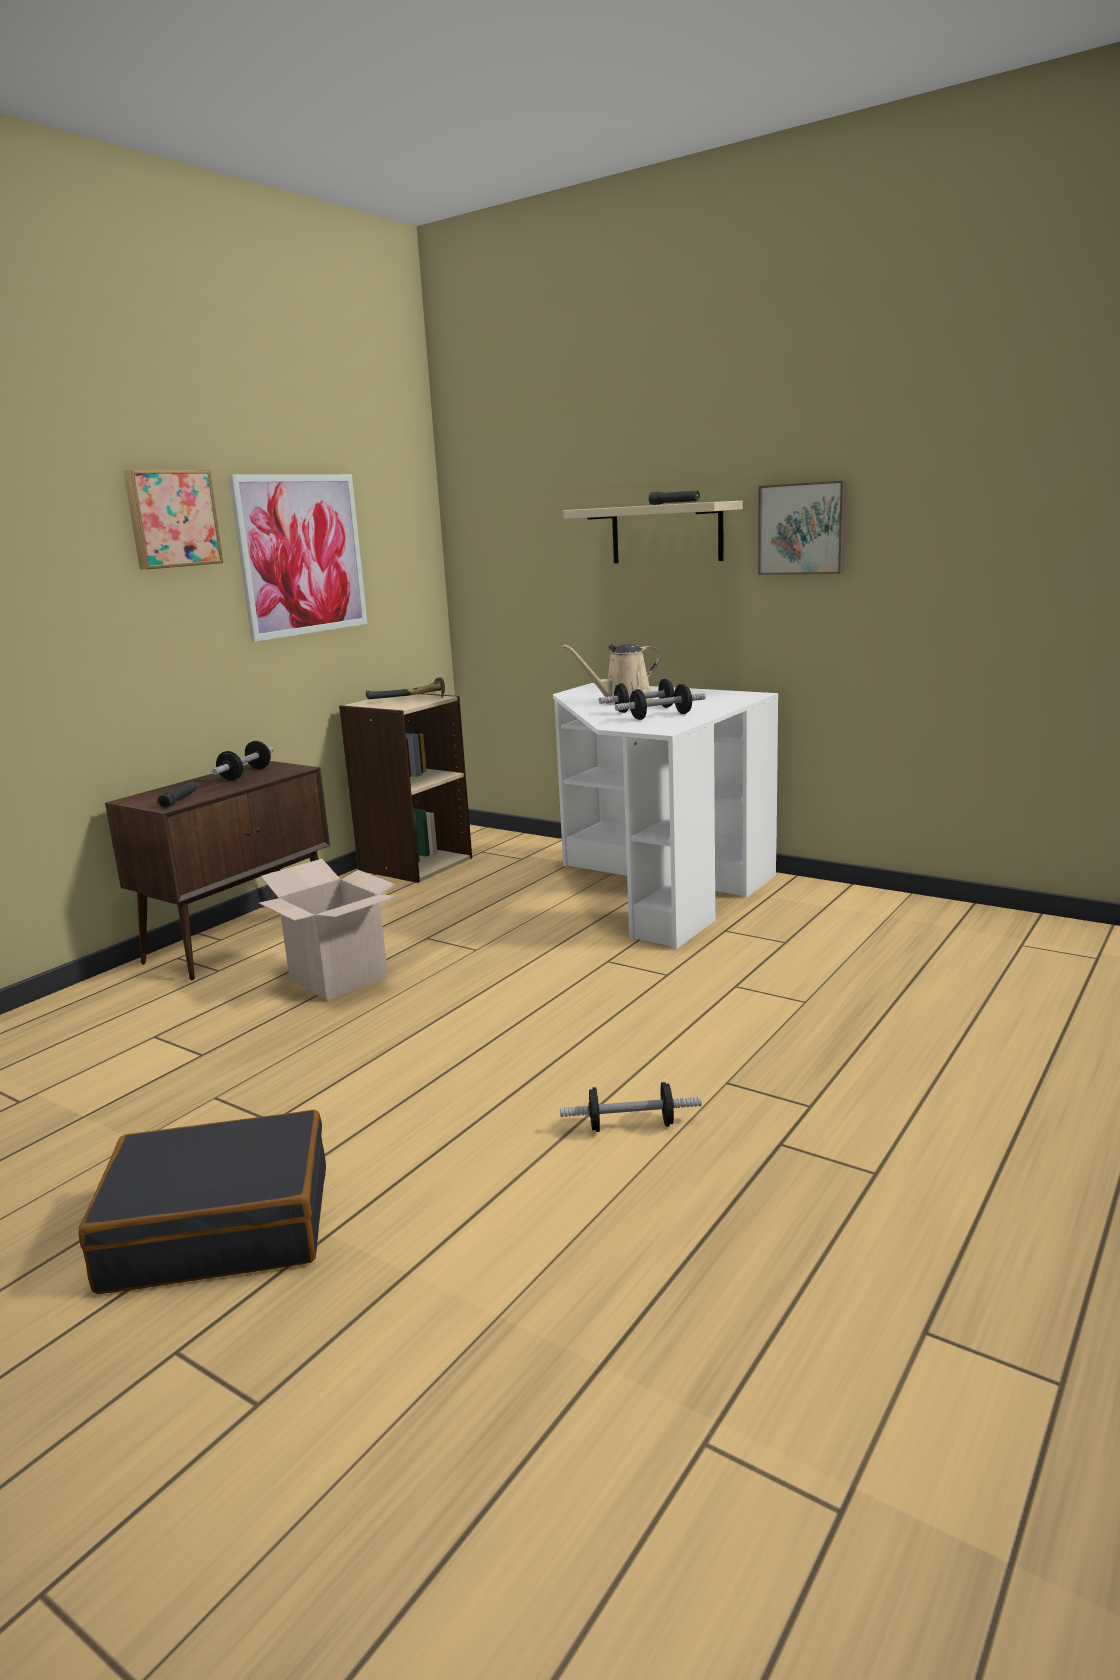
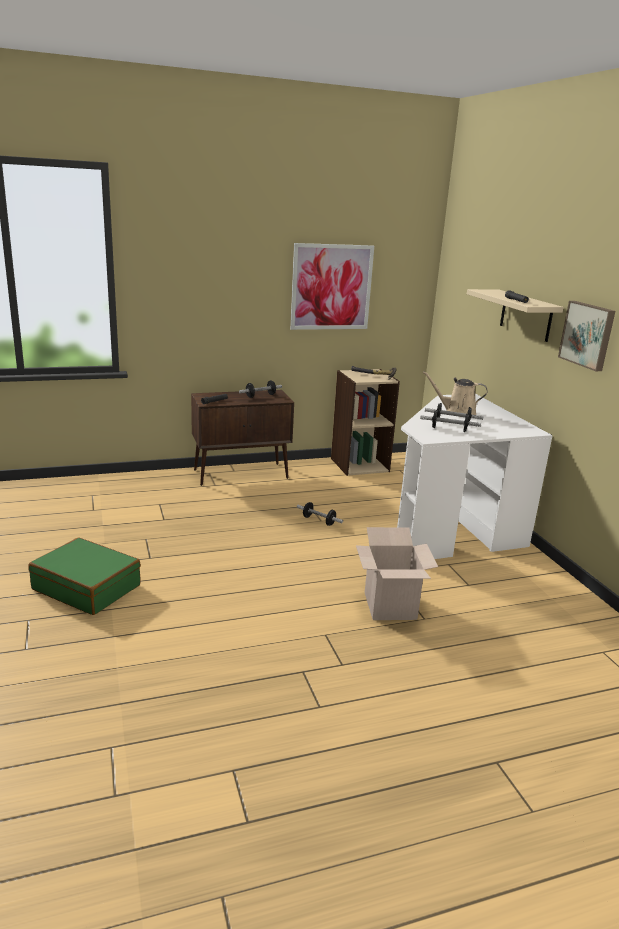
camera: 35 degrees right, 5 degrees up
(172, 519) = (255, 263): picture -> none
(219, 1227) = (87, 587): black suitcase -> green suitcase
(338, 978) = (250, 509): cardboard box -> cardboard box (390, 606)
(631, 1125) = (260, 630): dumbbell -> dumbbell (319, 521)

